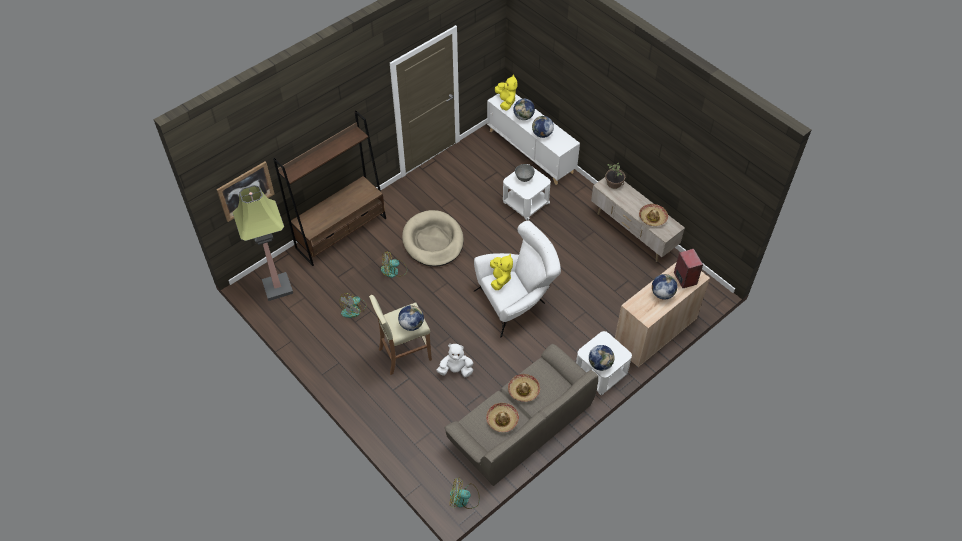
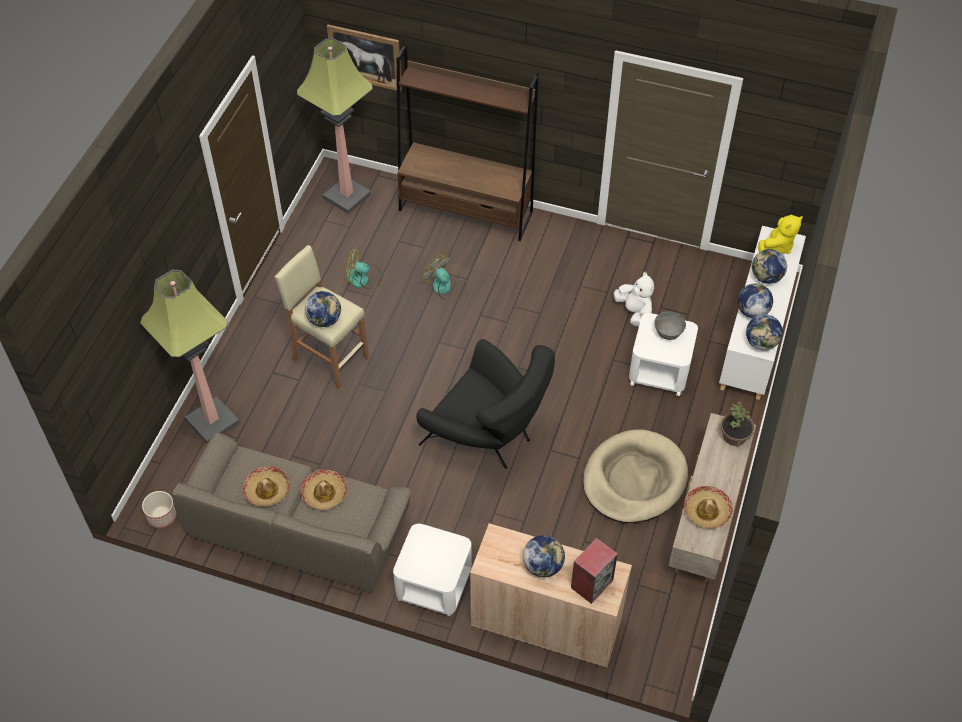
camera: 60 degrees right, 0 degrees up
(408, 440) = (211, 422): none -> floor lamp
(433, 241) = (520, 303): beige dog bed -> beige dog bed (634, 479)
(456, 370) = (338, 421): white plush toy -> white plush toy (634, 312)
(464, 499) = (161, 516): fan -> planter
(500, 279) = (478, 386): yellow plush toy -> none
(517, 301) = (488, 435): white armchair -> black armchair
(600, 364) = (412, 559): globe -> globe (761, 343)

